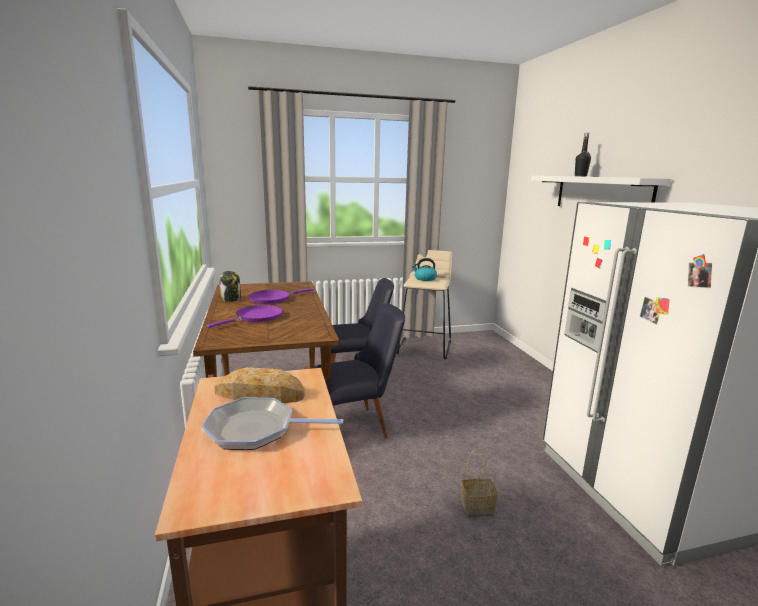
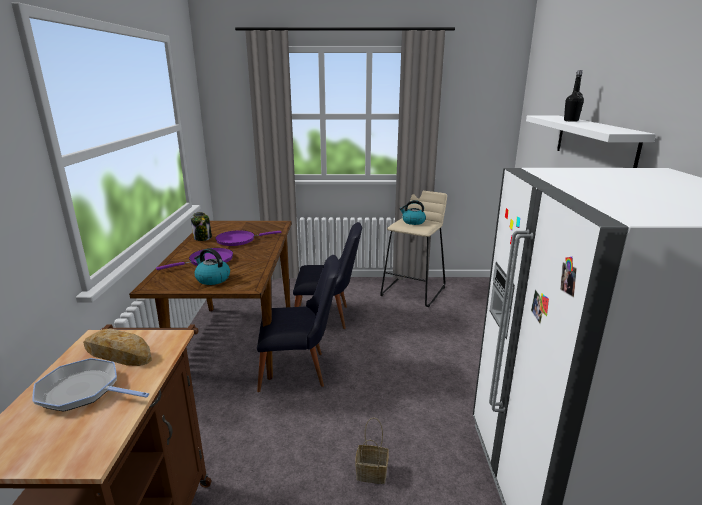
camera: 15 degrees right, 5 degrees up
(276, 332) = (212, 279): none -> kettle

